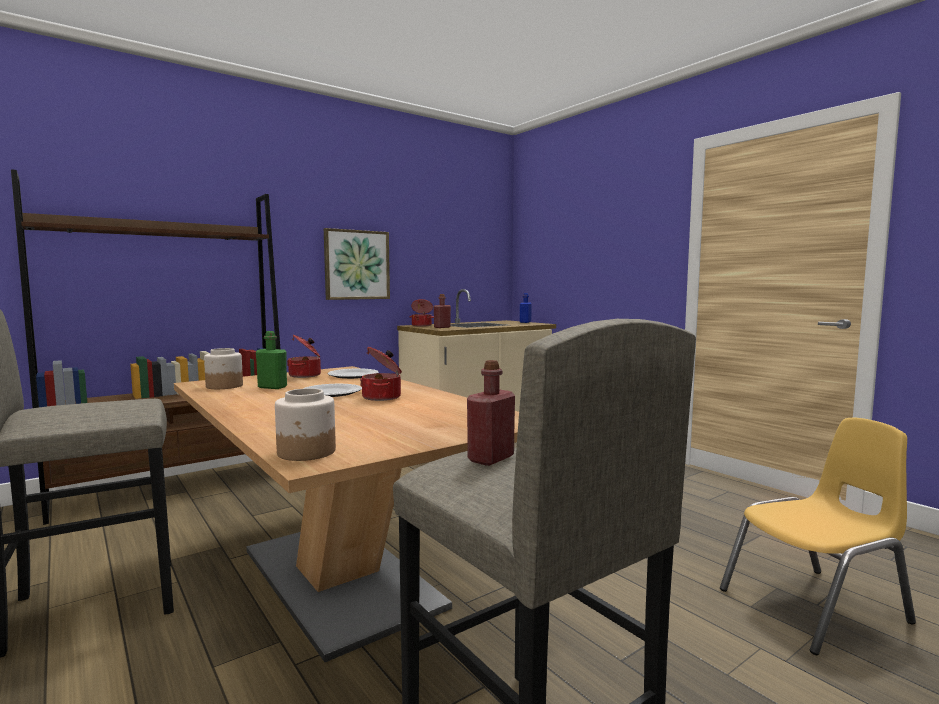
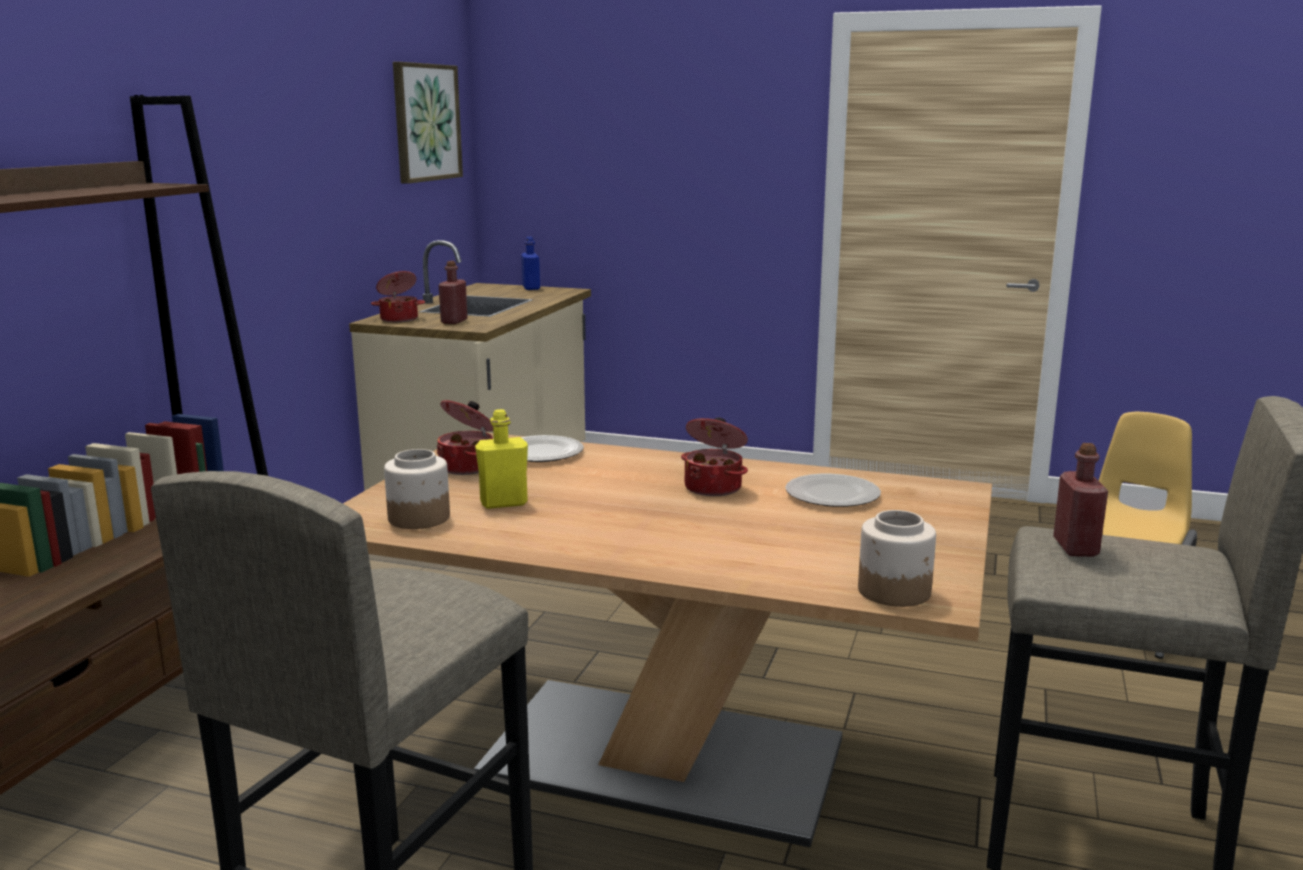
camera: 35 degrees left, 10 degrees up
(272, 387) = (503, 503): green bottle -> yellow bottle
(332, 393) = (626, 494): plate -> plate (833, 495)
(356, 265) = (285, 215): picture -> picture (425, 122)

